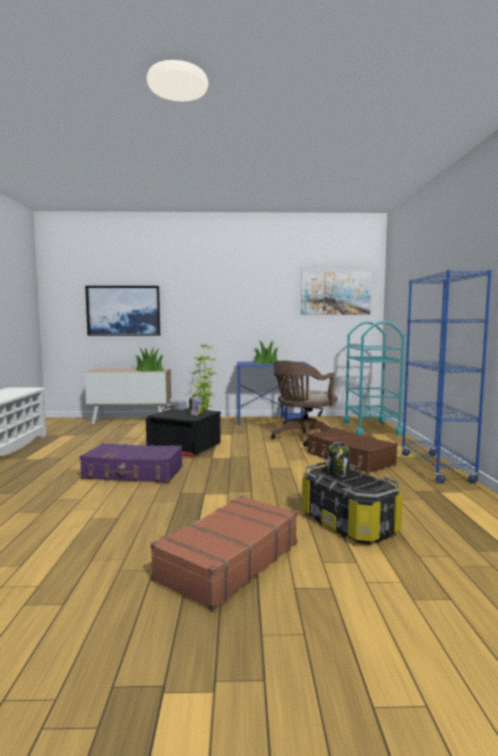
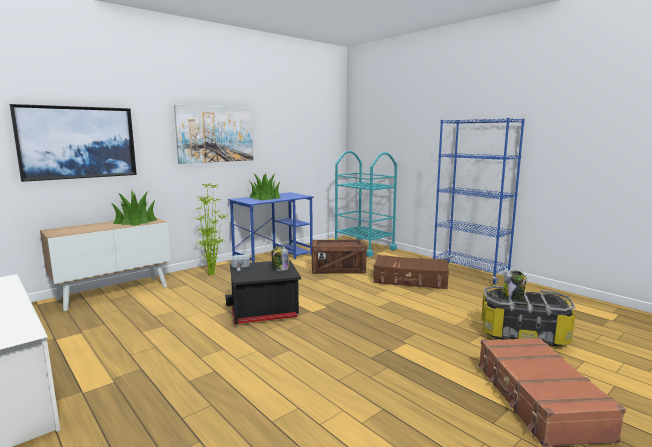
camera: 40 degrees left, 5 degrees up
(133, 473) = (279, 355): purple suitcase -> none
(303, 438) = (338, 269): brown office chair -> crate
(335, 291) = (312, 120): picture -> picture (215, 134)

